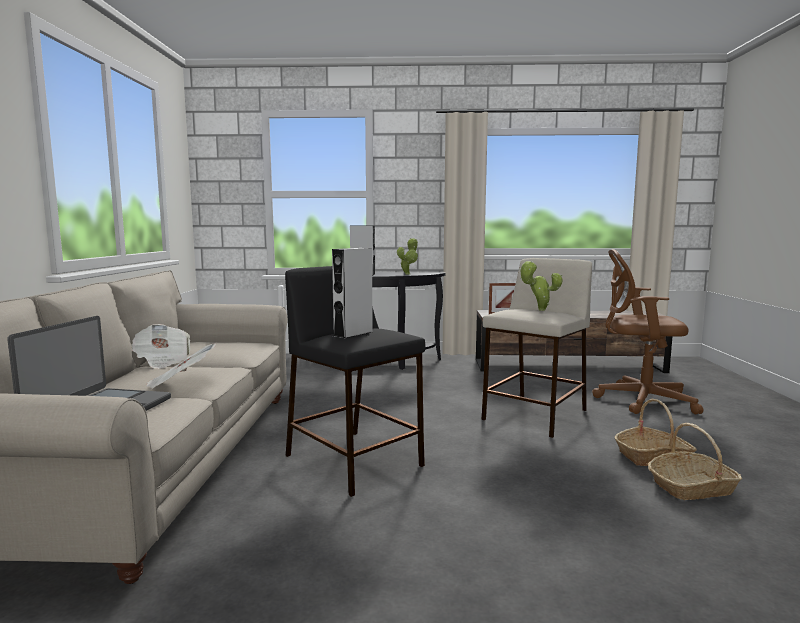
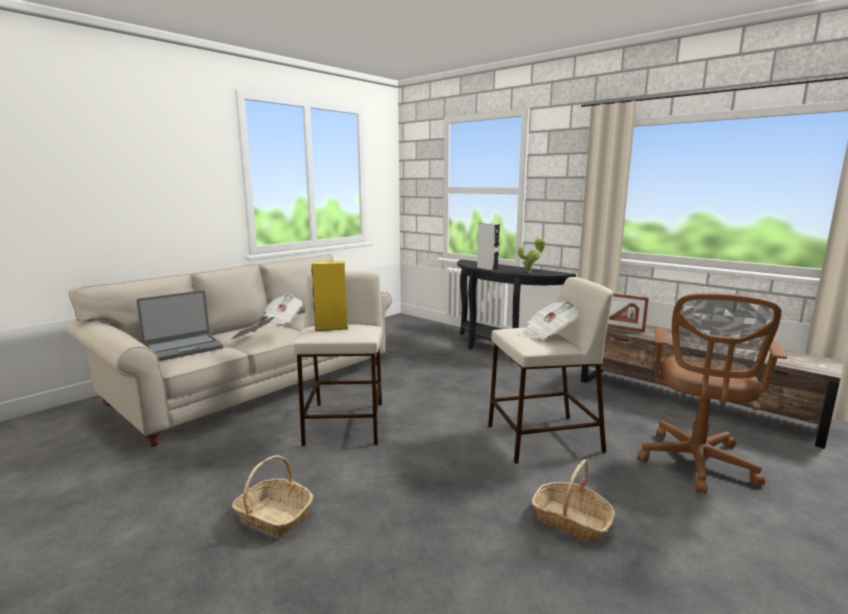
camera: 40 degrees right, 5 degrees up
(353, 334) = (331, 328): grey speaker -> yellow speaker
(355, 461) = (345, 424): black stool -> beige stool
(539, 310) = (547, 334): potted plant -> newspaper
(639, 400) = (696, 464): brown office chair -> brown office chair turned 120 degrees counterclockwise
(692, 487) = (545, 562): basket -> basket (273, 516)

